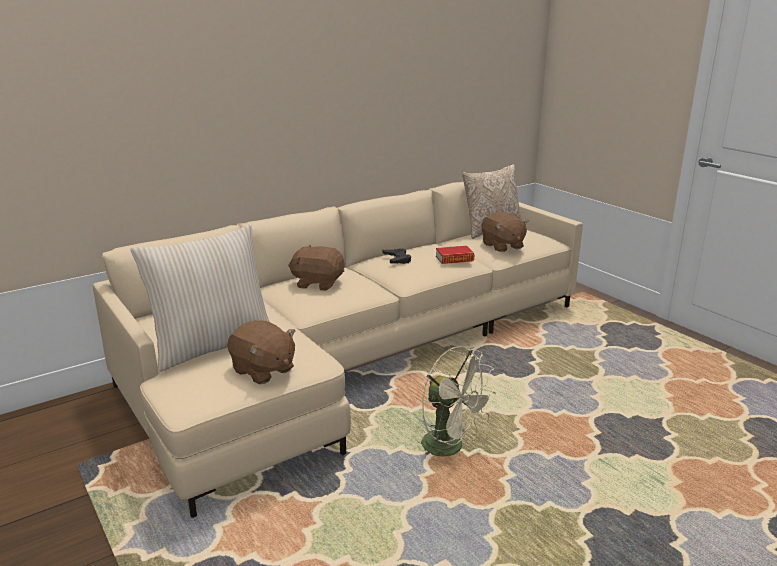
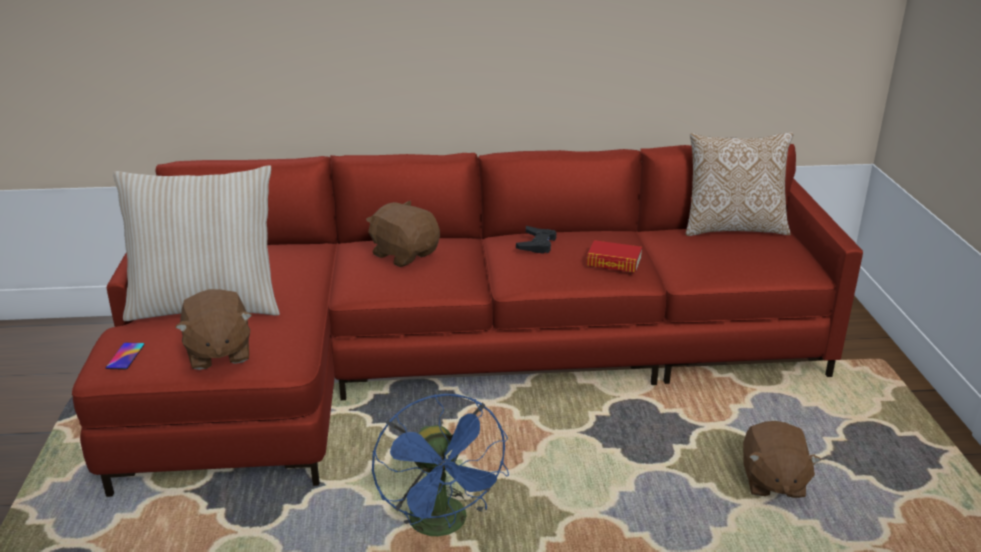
camera: 30 degrees right, 5 degrees up
(192, 392) = (125, 356): none -> phone
(354, 357) = (454, 362): beige sofa -> red sofa
(451, 448) = (444, 526): beige fan -> blue fan
(502, 246) = (713, 258): brown plush toy -> brown plush toy (772, 481)

